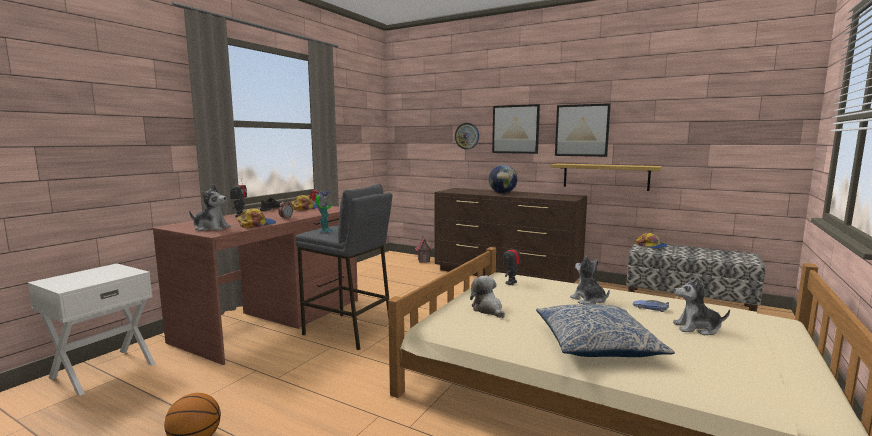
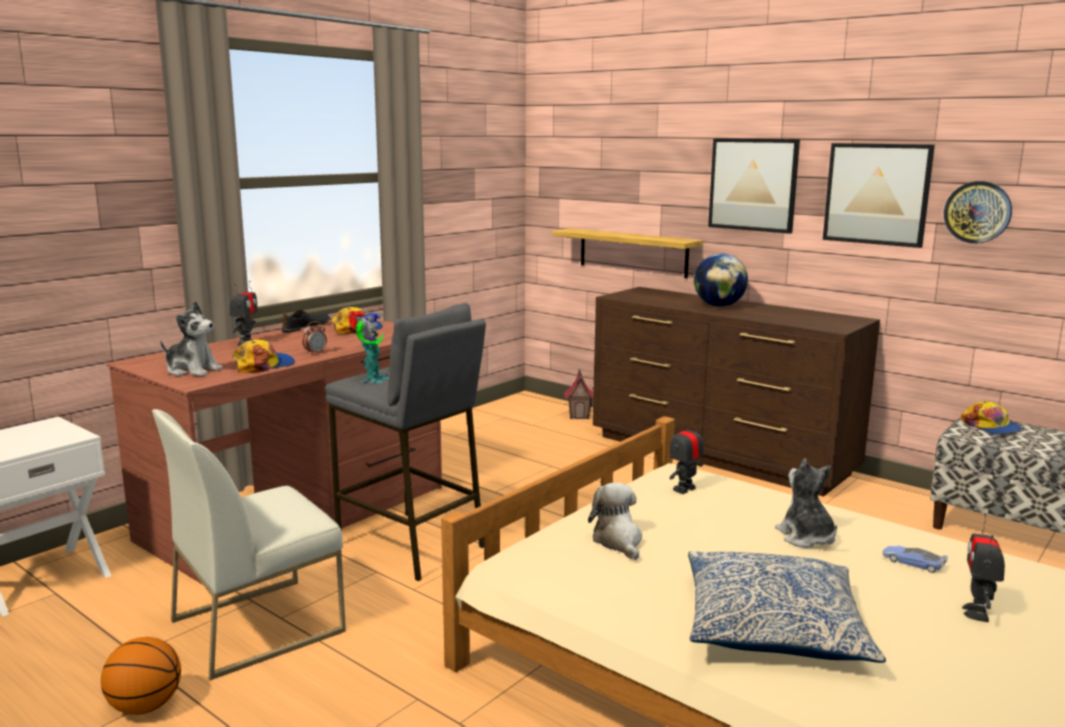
camera: 10 degrees right, 5 degrees up
(263, 383) = (258, 625): none -> white chair
(467, 136) = (665, 192): wall clock -> wall clock (977, 212)
(605, 176) = (916, 285): shelf -> shelf (633, 252)
(697, 328) = (977, 613): plush toy -> toy robot

